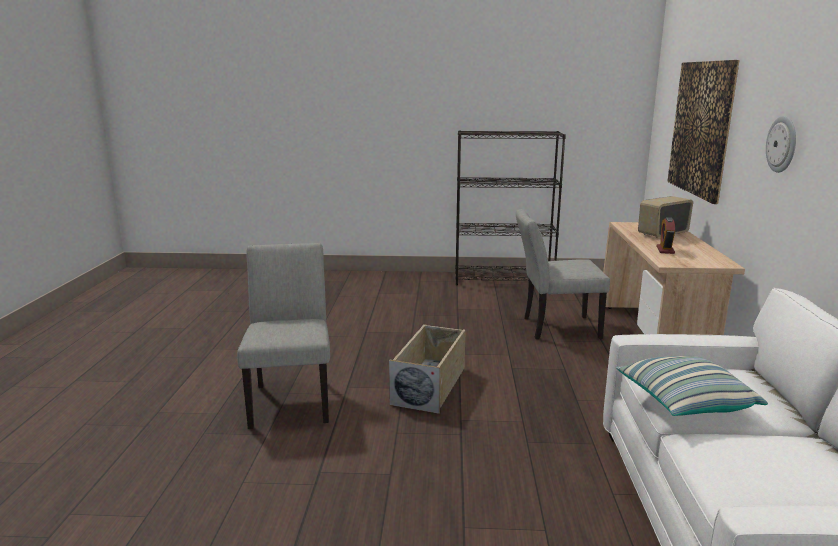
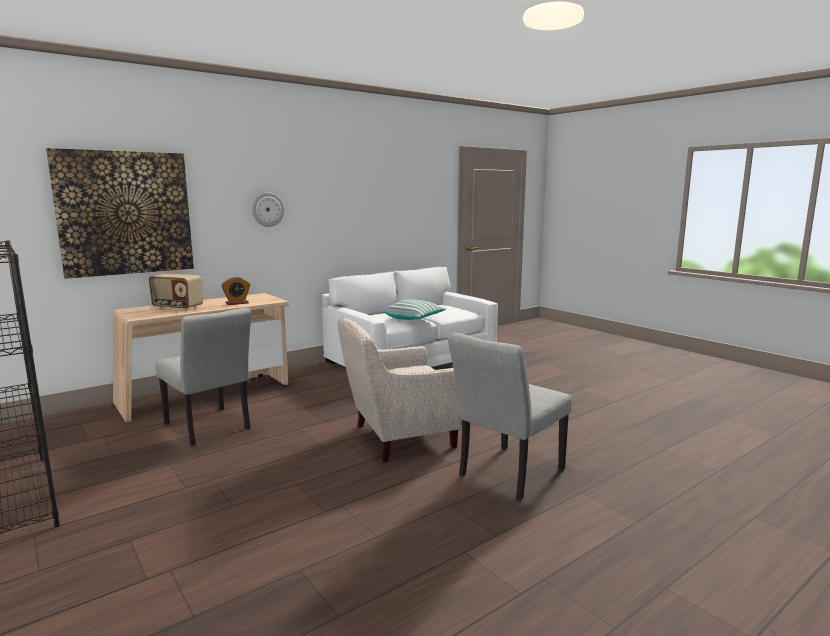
camera: 130 degrees left, 5 degrees down
(430, 385) = (397, 437): beige storage box -> beige armchair

